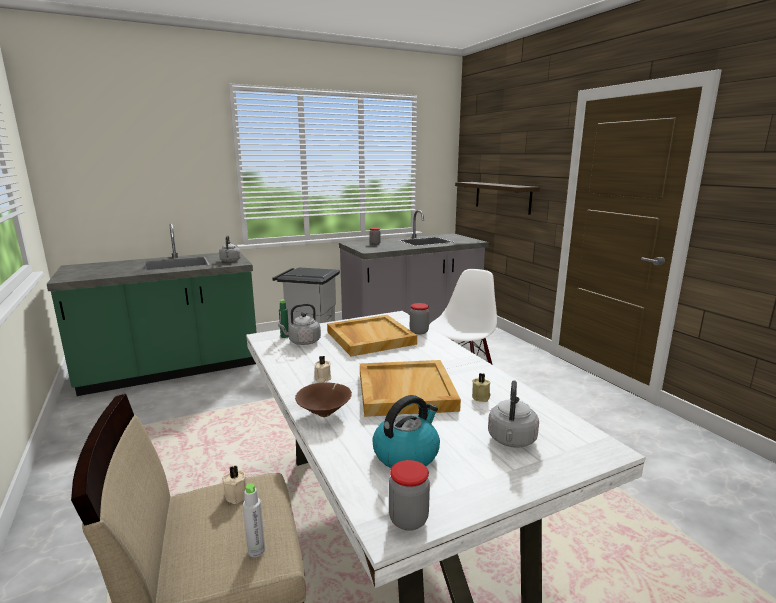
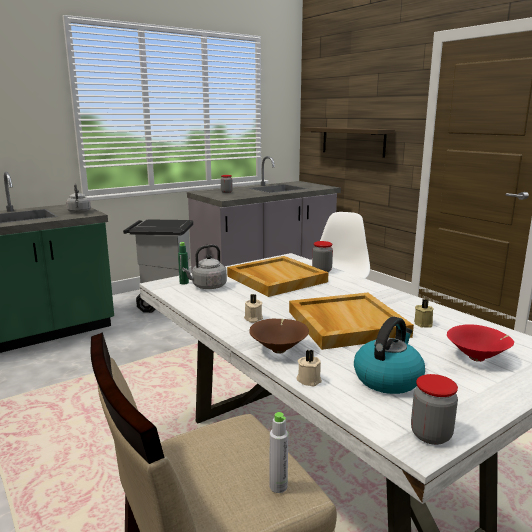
camera: 10 degrees left, 0 degrees up
(237, 494) = (223, 437): beige candle -> beige candle (309, 379)
(511, 440) = (478, 358): grey kettle -> red bowl

